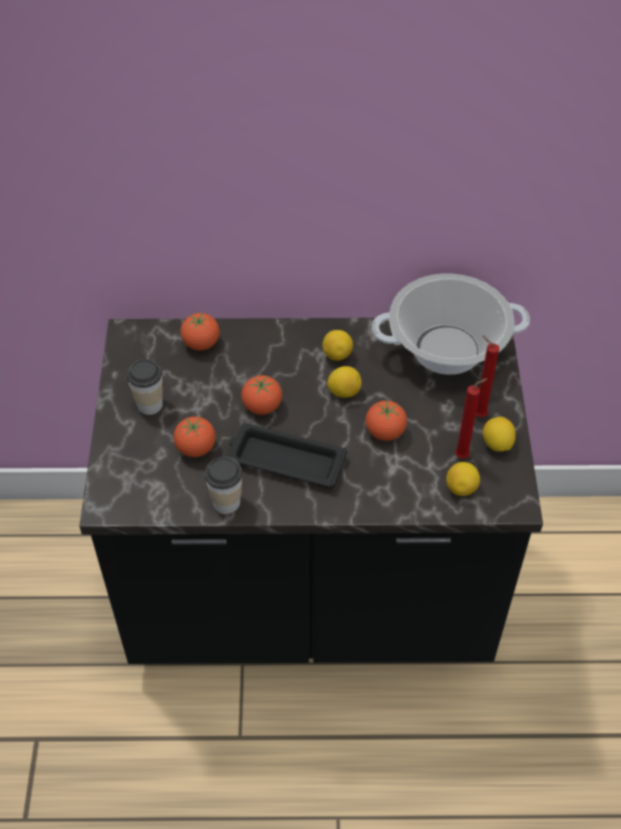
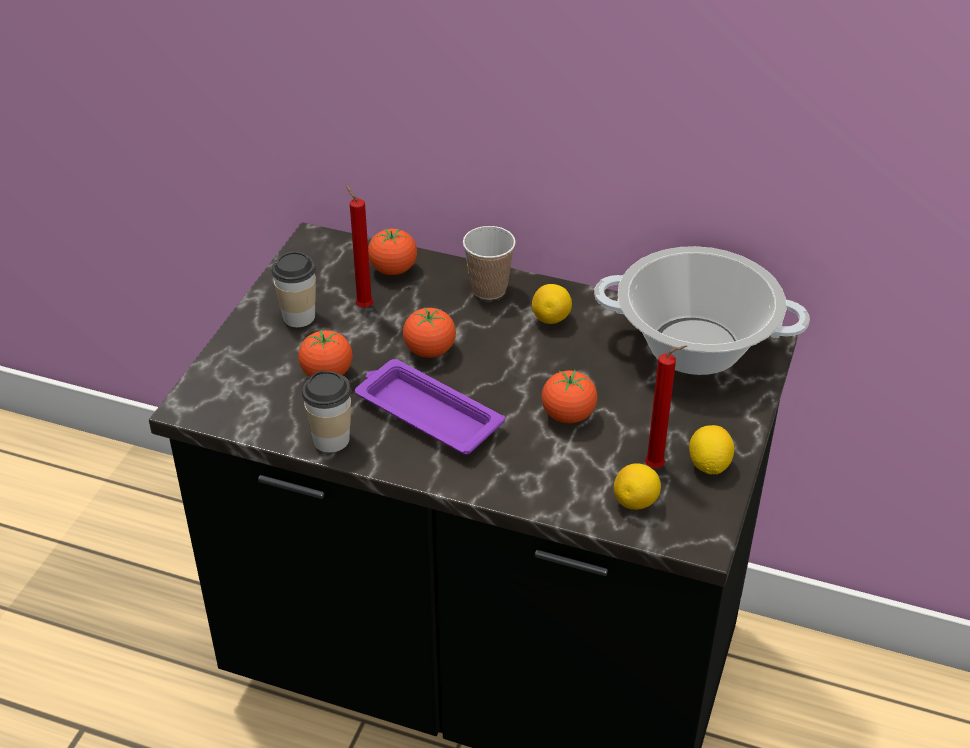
camera: 20 degrees right, 10 degrees down
(280, 341) = (489, 289): none -> cup
(284, 460) = (426, 413): black tray -> purple tray
(344, 392) = (539, 360): lemon -> none
(477, 414) = (699, 426): red candle -> red candle (363, 306)

